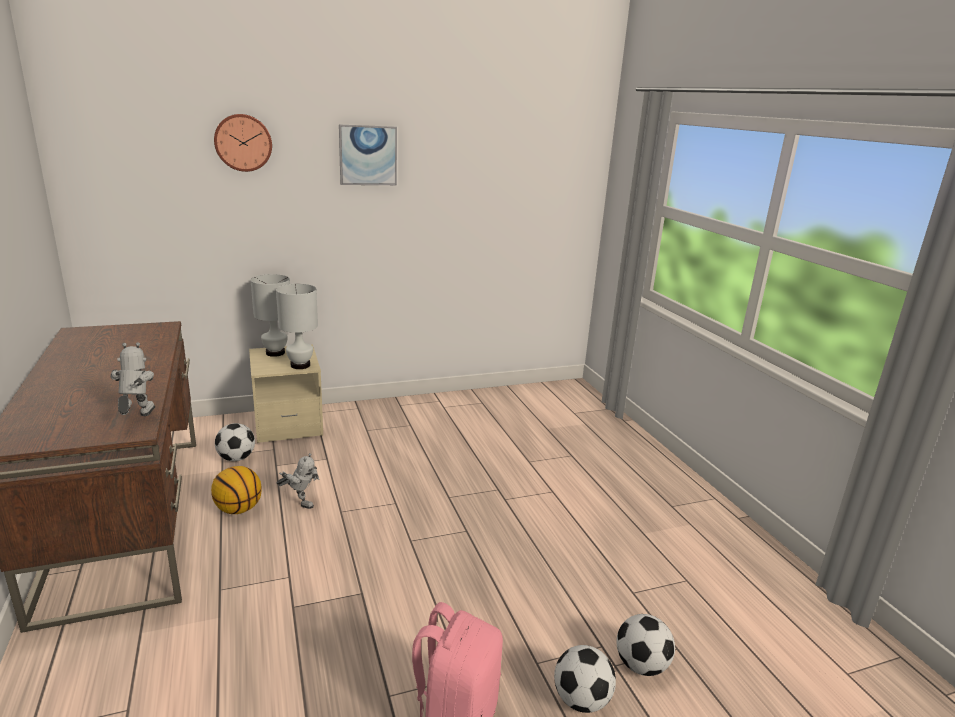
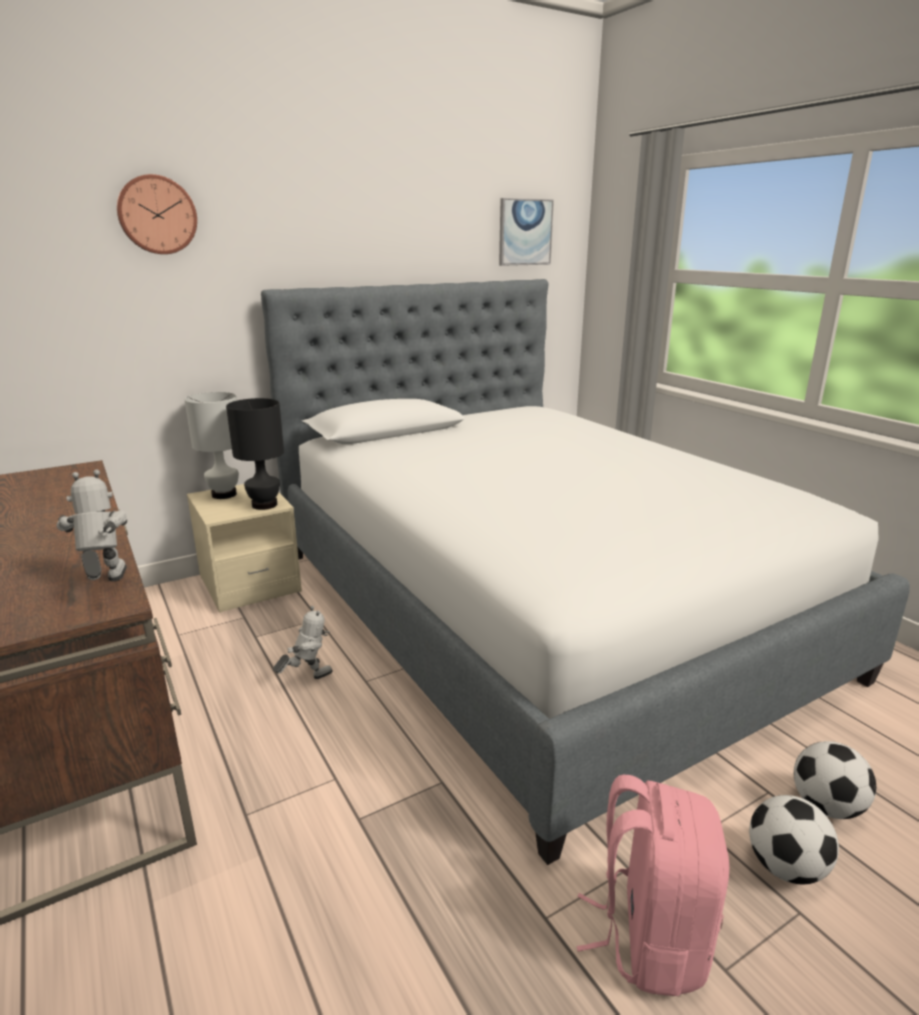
camera: 10 degrees left, 0 degrees up
(236, 458) = (198, 636): football -> none
(238, 509) = (228, 701): basketball -> none
(300, 365) = (264, 505): white table lamp -> black table lamp
(300, 502) = (307, 678): toy robot -> toy robot turned 45 degrees counterclockwise
(368, 155) = (318, 229): picture -> picture (525, 232)
(496, 477) = (535, 609): none -> bed

